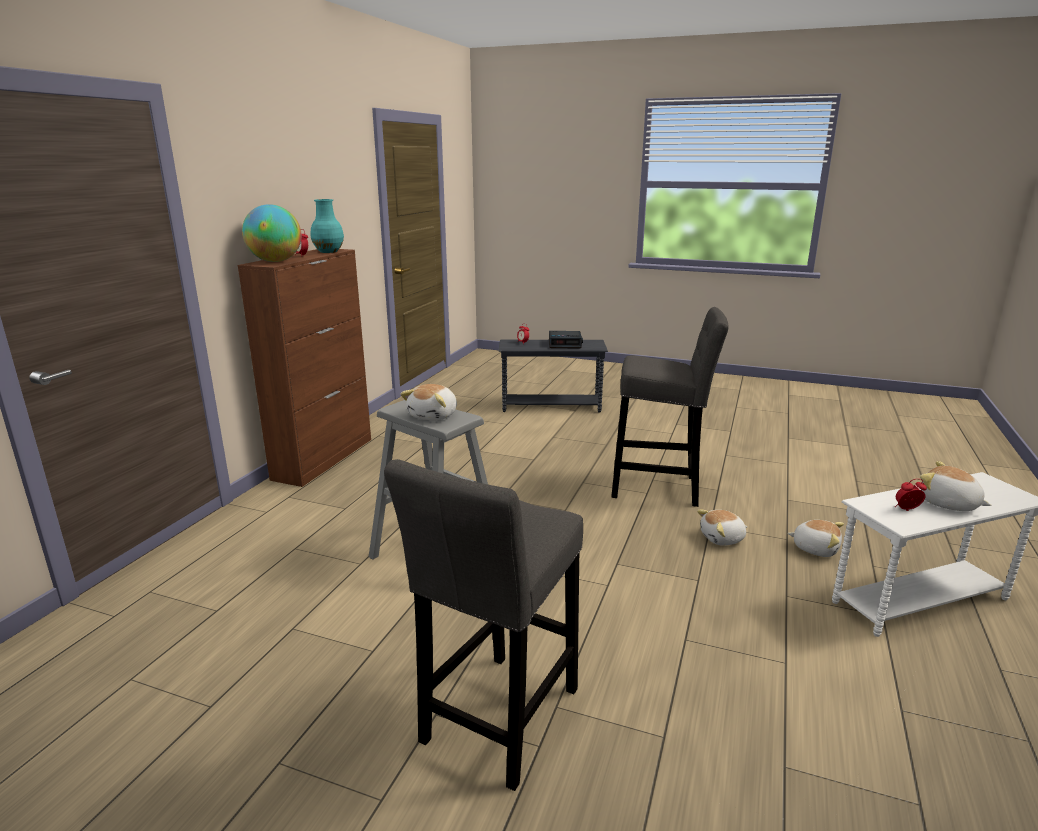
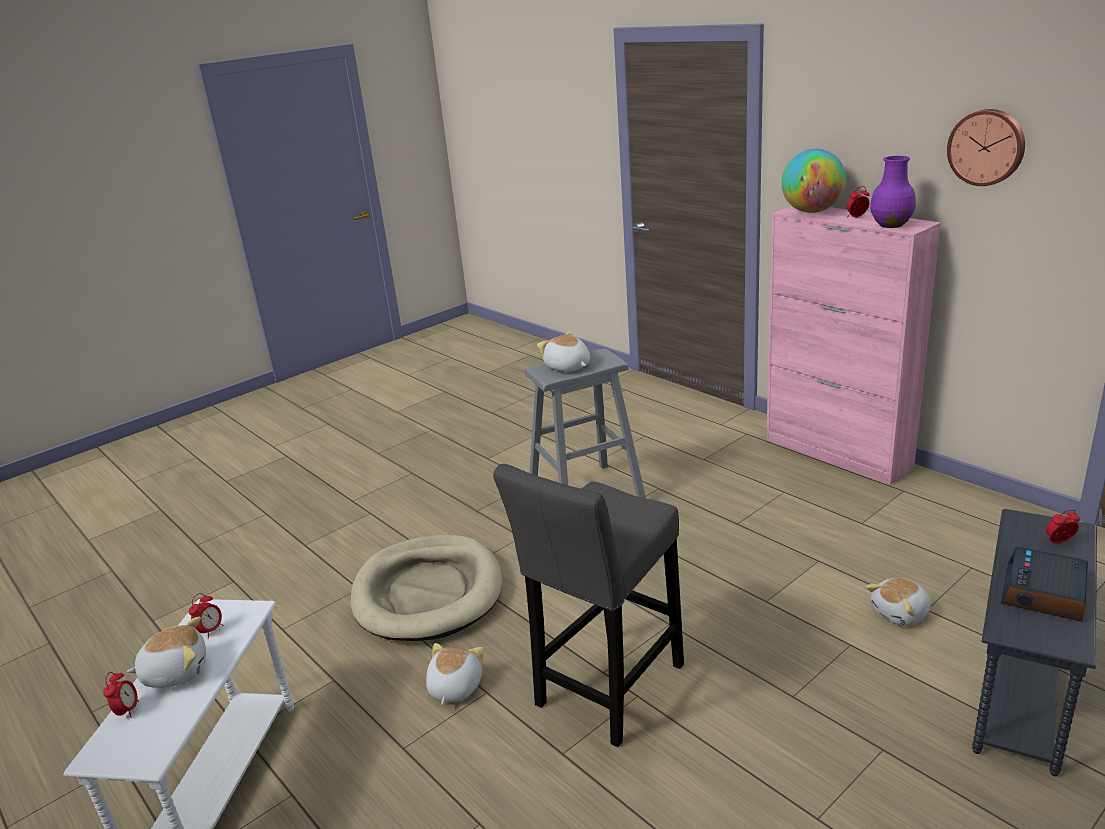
camera: 120 degrees right, 5 degrees up
(324, 458) = (838, 453): brown cabinet -> pink cabinet
(327, 190) = (987, 147): none -> wall clock
(329, 251) = (890, 225): turquoise vase -> purple vase
(497, 722) = (383, 491): grey stool -> none
(648, 591) = (428, 593): none -> beige dog bed
(815, 548) = (365, 763): plush toy -> plush toy (901, 613)
(995, 504) = (127, 711): none -> alarm clock

